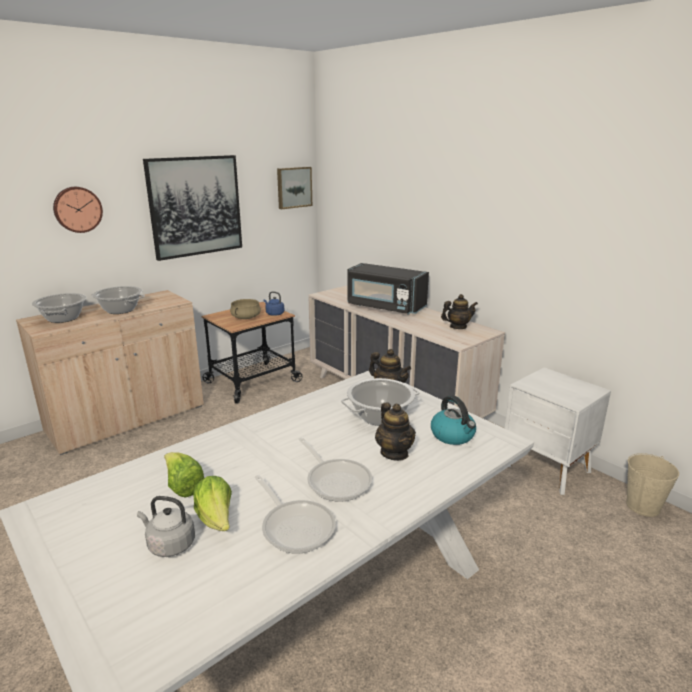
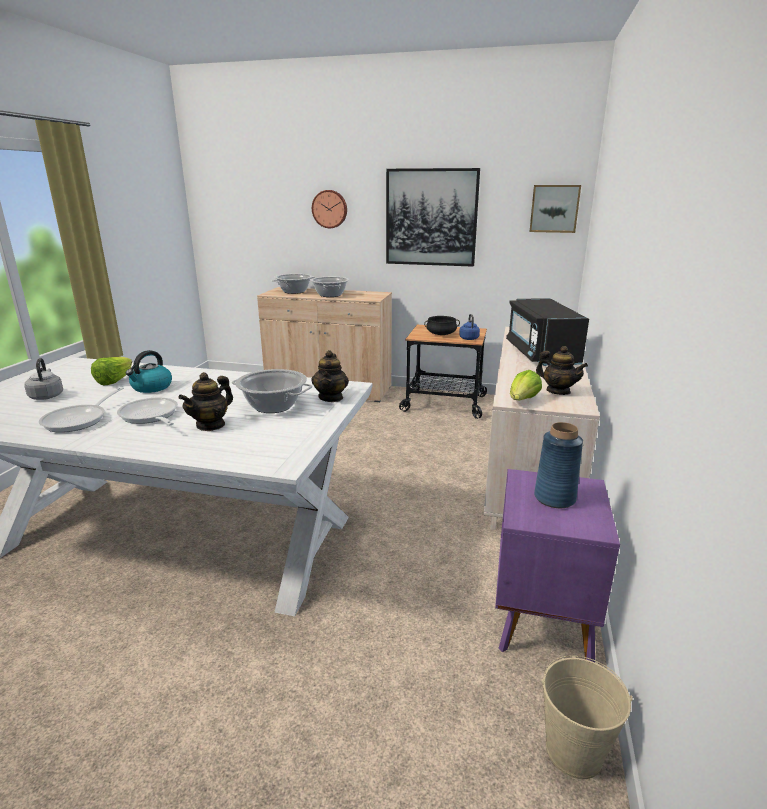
camera: 55 degrees right, 0 degrees up
(216, 520) = (79, 399): lettuce -> lettuce (522, 401)
(246, 317) = (441, 334): beige cooking pot -> black cooking pot
(336, 480) = (150, 416): frying pan -> frying pan turned 120 degrees clockwise
(453, 436) = (267, 440): kettle -> kettle (151, 387)
(548, 470) = (542, 623): white nightstand -> purple nightstand
(556, 386) = (554, 498): none -> blue vase

